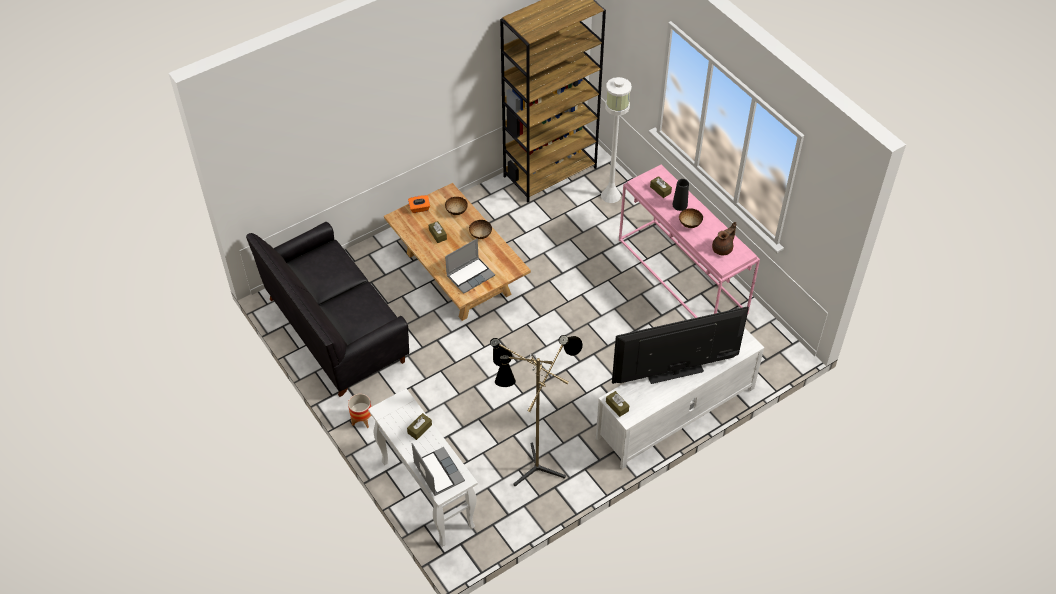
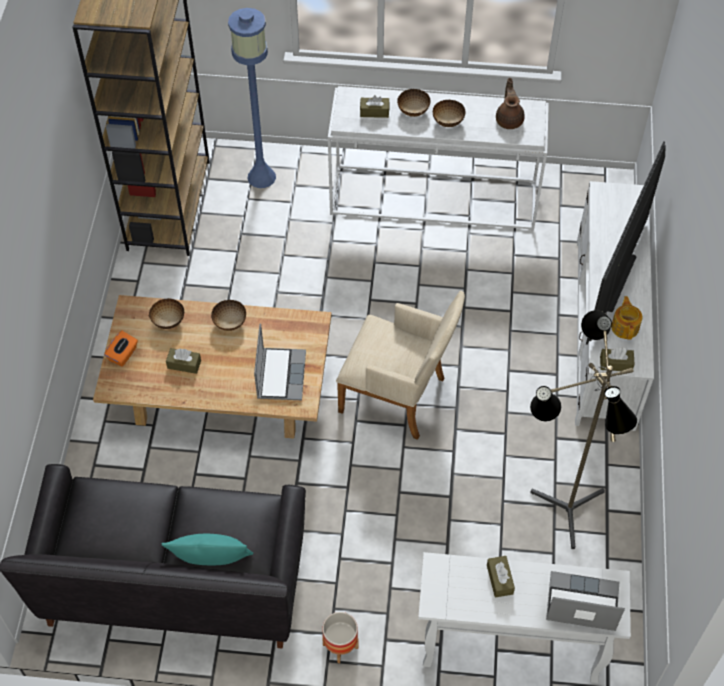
camera: 50 degrees left, 5 degrees up
(336, 320) = (212, 563): none -> turquoise pillow
(531, 348) = (398, 397): none -> beige armchair
(610, 195) = (261, 177): white floor lamp -> blue floor lamp
(647, 396) = (625, 327): none -> teapot
(680, 205) = (413, 111): black vase -> bowl
(683, 276) = (435, 197): pink console table -> white console table

